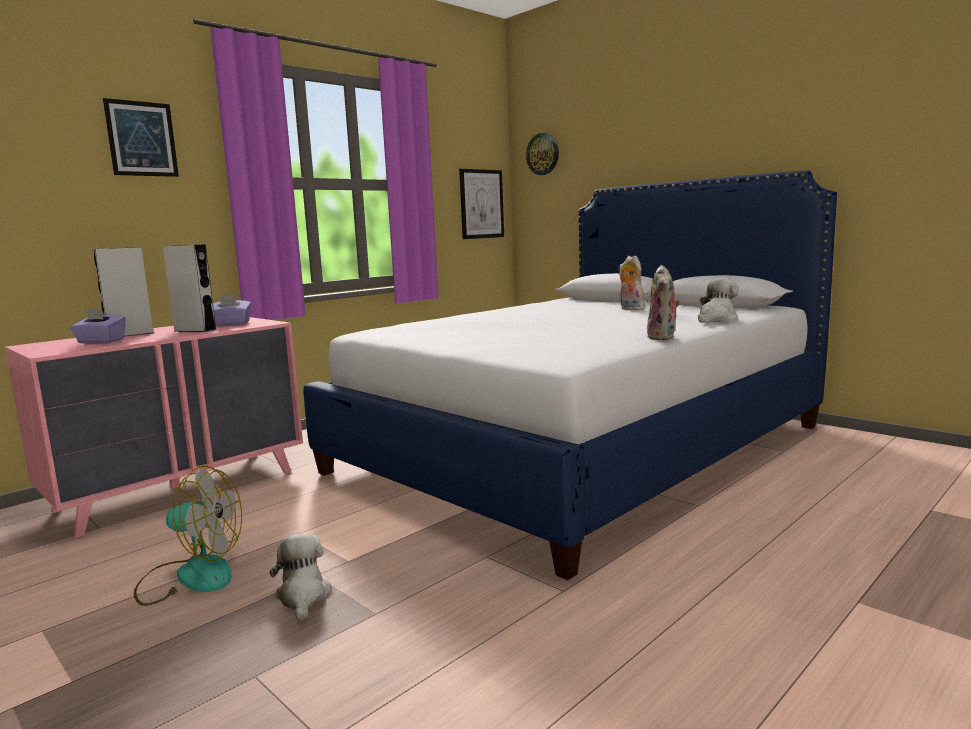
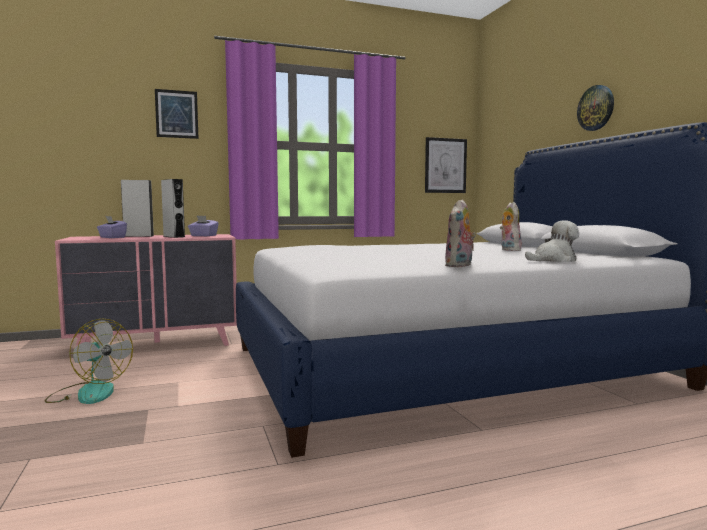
camera: 25 degrees right, 5 degrees down
(303, 596) = (122, 420): plush toy -> none
(543, 154) = (498, 124): wall clock -> wall clock (596, 108)

